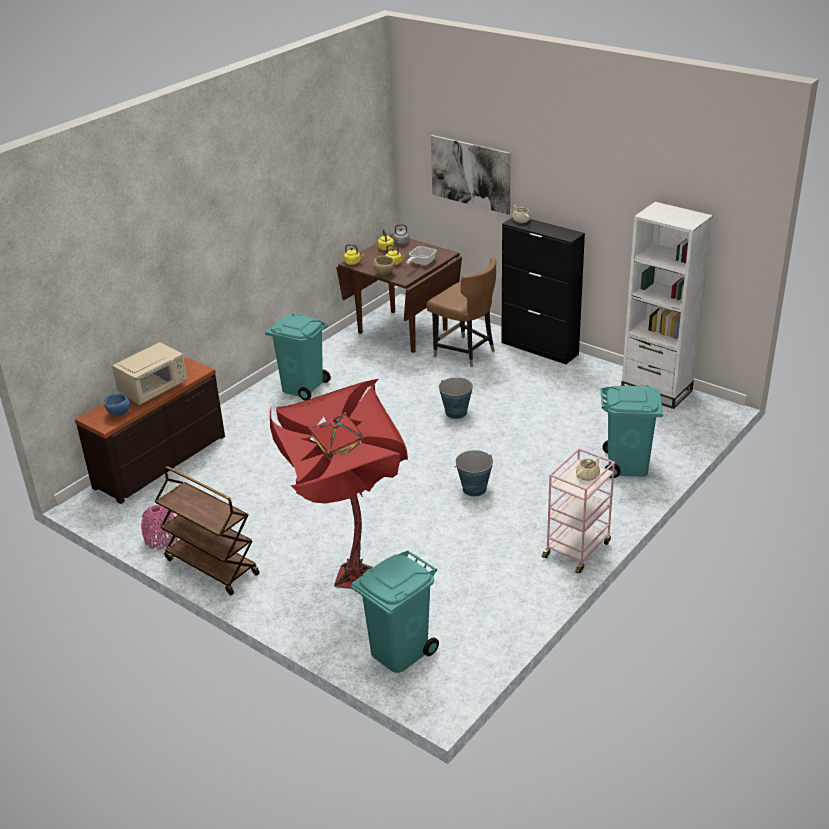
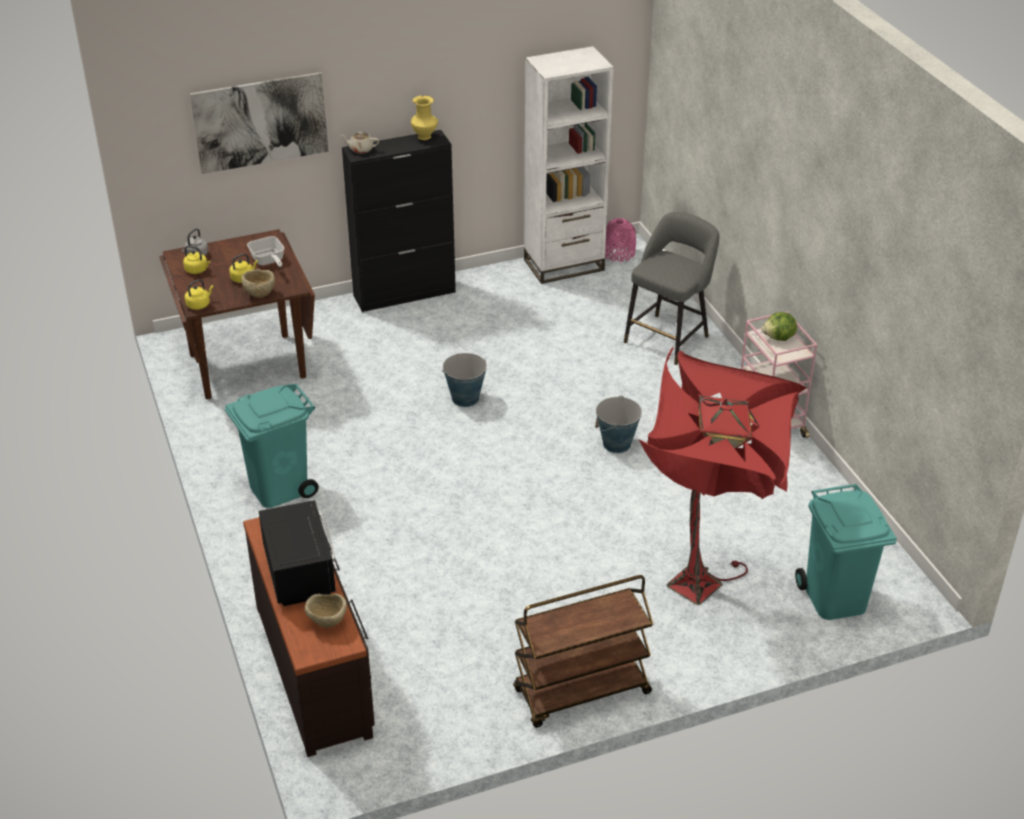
camera: 60 degrees left, 5 degrees up
(119, 413) = (327, 622): blue bowl -> beige bowl
(154, 389) = (300, 572): beige microwave -> black microwave
(161, 538) = (486, 720): pink vase -> pink vase (618, 253)
(465, 352) = (351, 343): brown chair -> none
(566, 232) = (425, 137): none -> yellow vase
(588, 475) = (779, 338): beige teapot -> lettuce
(627, 466) = (669, 337): turquoise trash can -> grey stool

